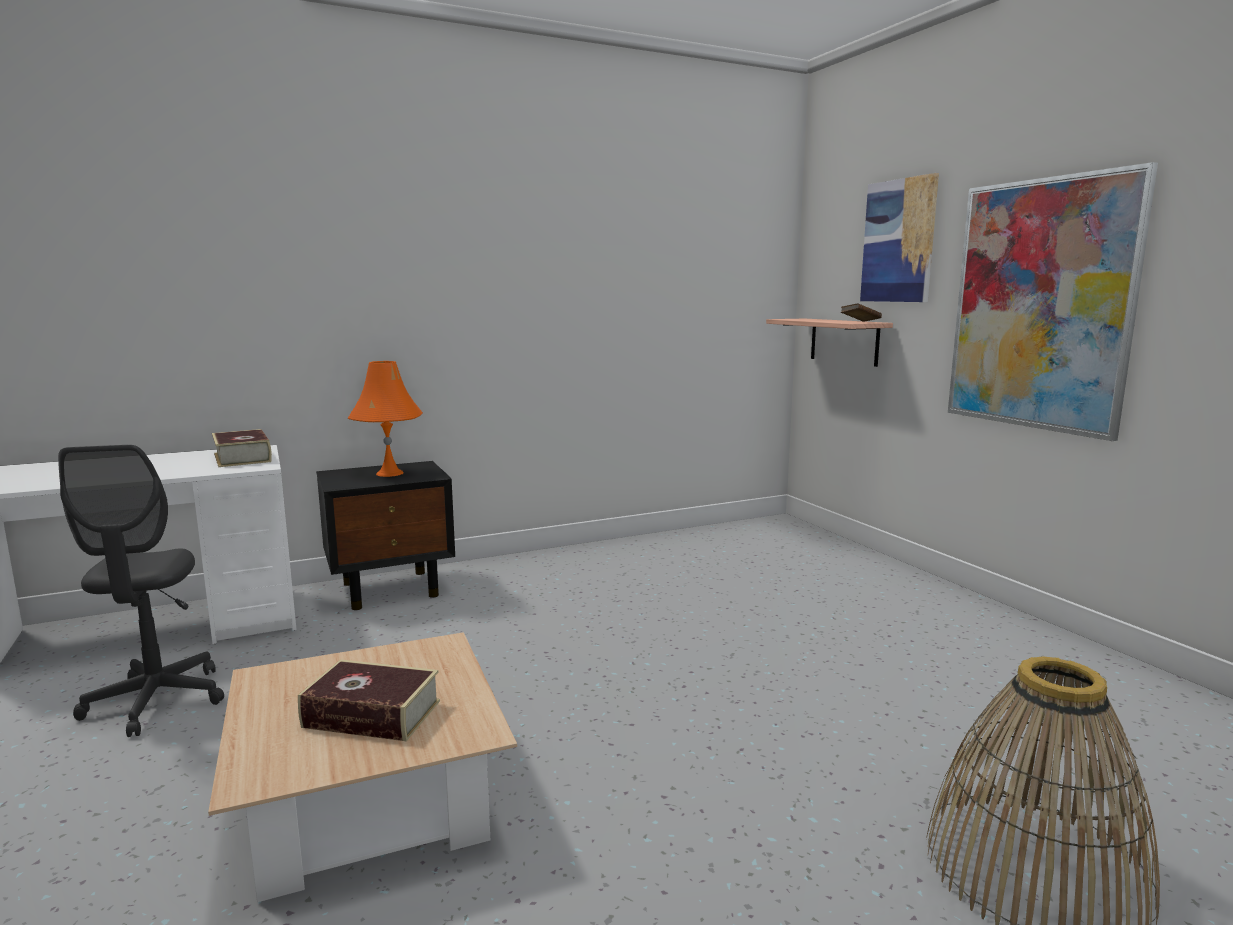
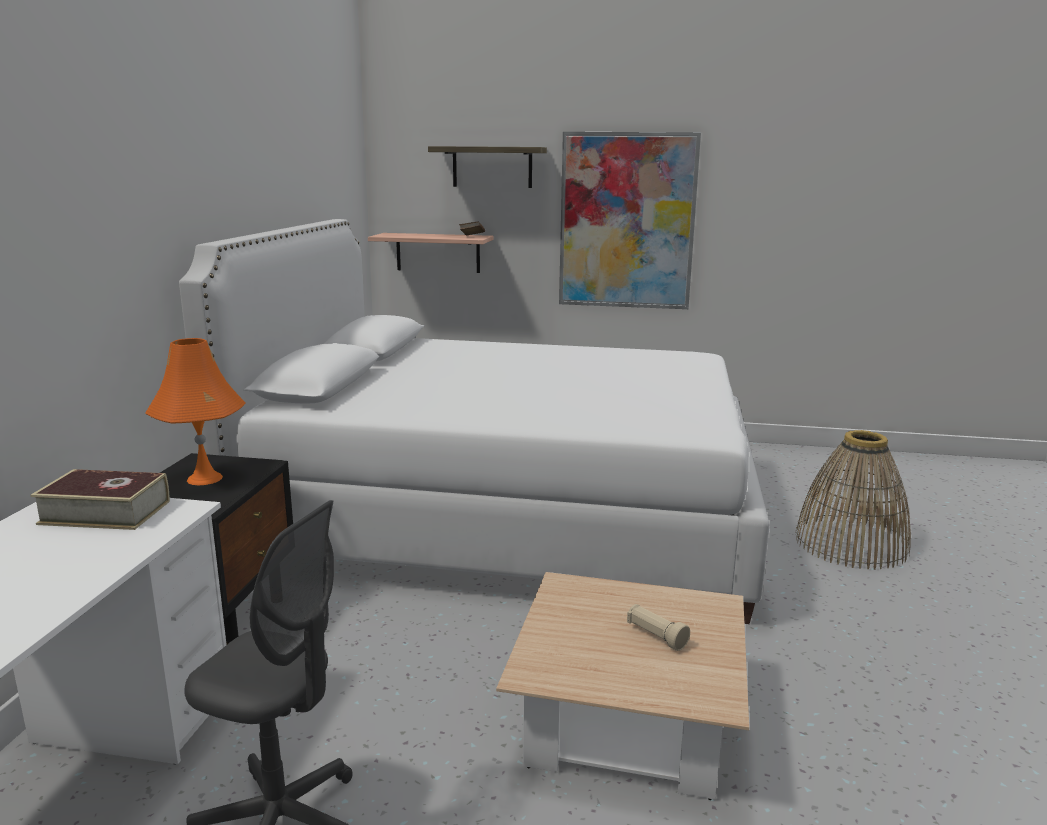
camera: 55 degrees left, 5 degrees up
(372, 714) = (655, 636): book -> beige flashlight
(693, 620) = (508, 516): none -> white bed
(898, 241) = (492, 167): picture -> shelf

